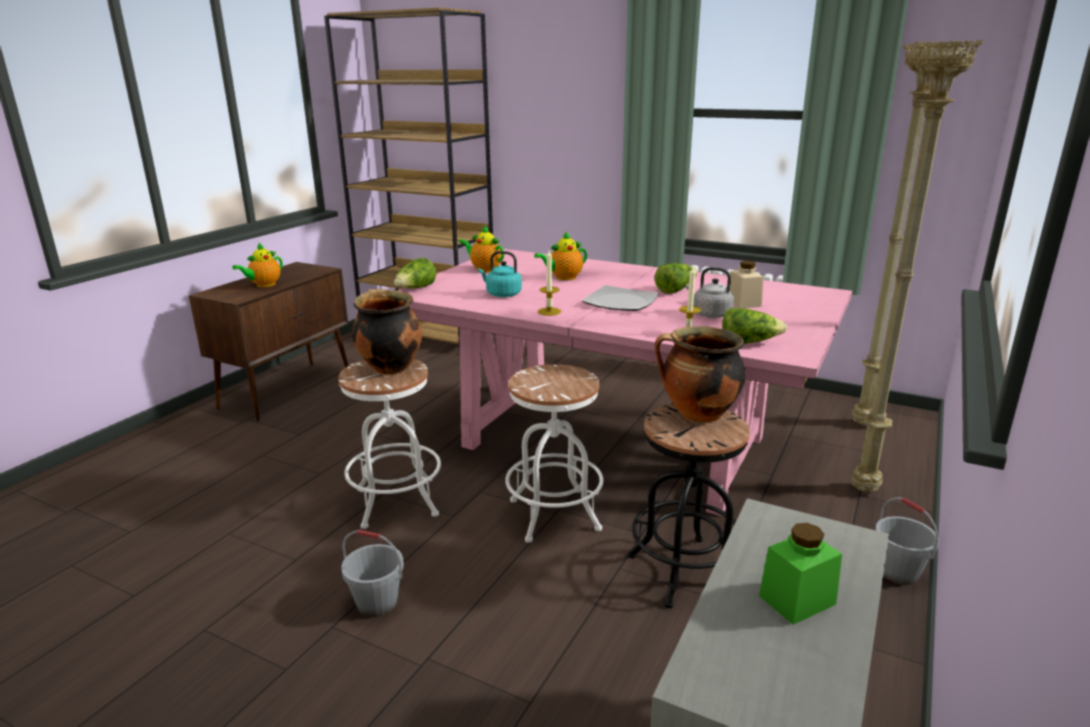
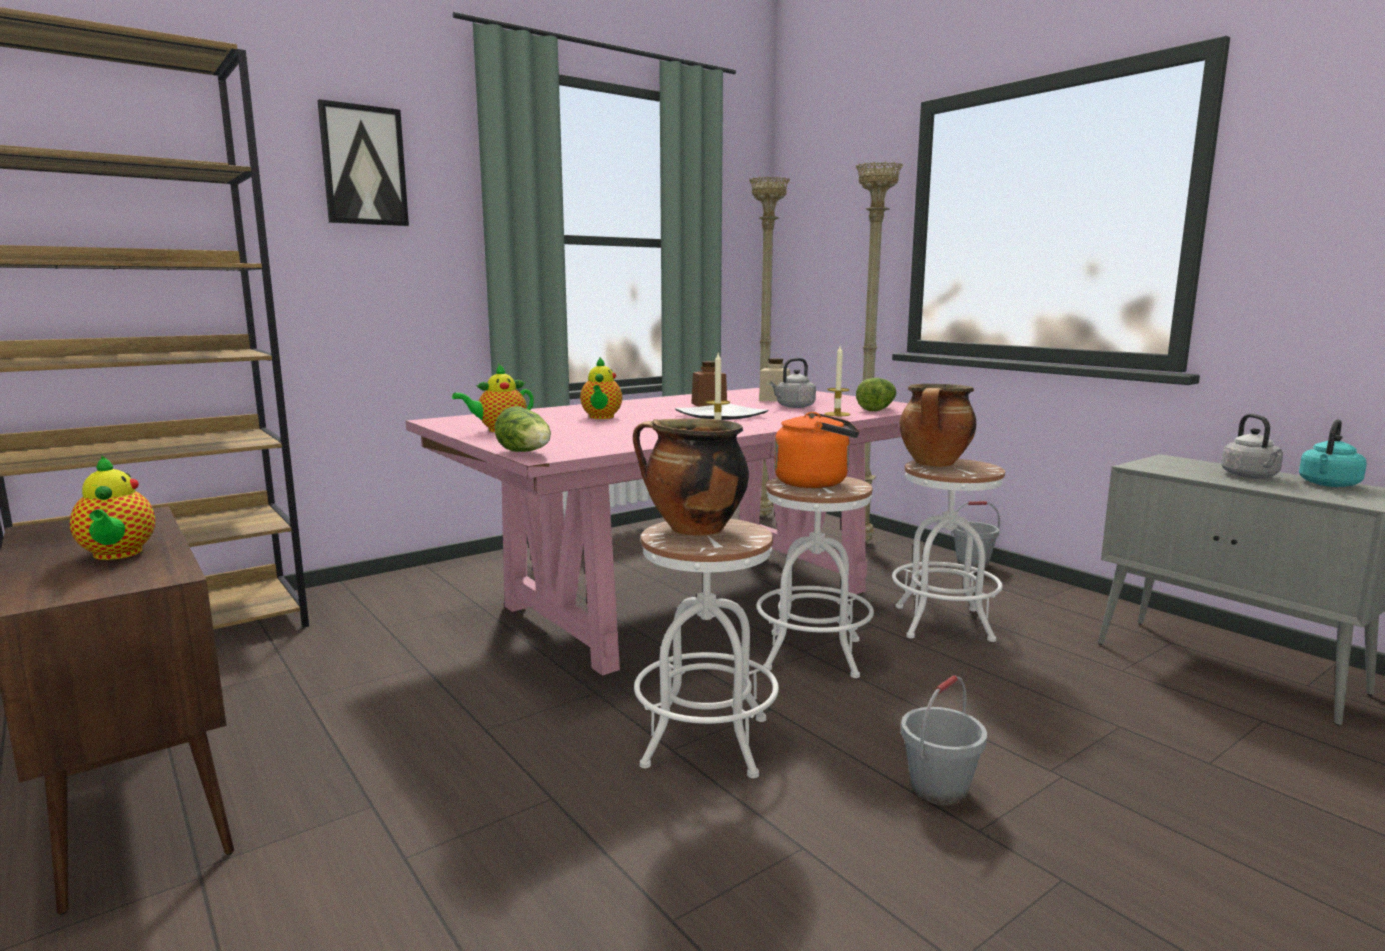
camera: 65 degrees left, 10 degrees down
(502, 294) = (623, 434): turquoise kettle -> turquoise kettle (1328, 484)
(558, 62) = (363, 166): none -> picture
(558, 379) = (816, 482): none -> orange kettle
(675, 290) = (709, 404): lettuce -> brown jar
(684, 571) = (943, 623): black stool -> white stool
(797, 600) = (1251, 476): green jar -> grey kettle

